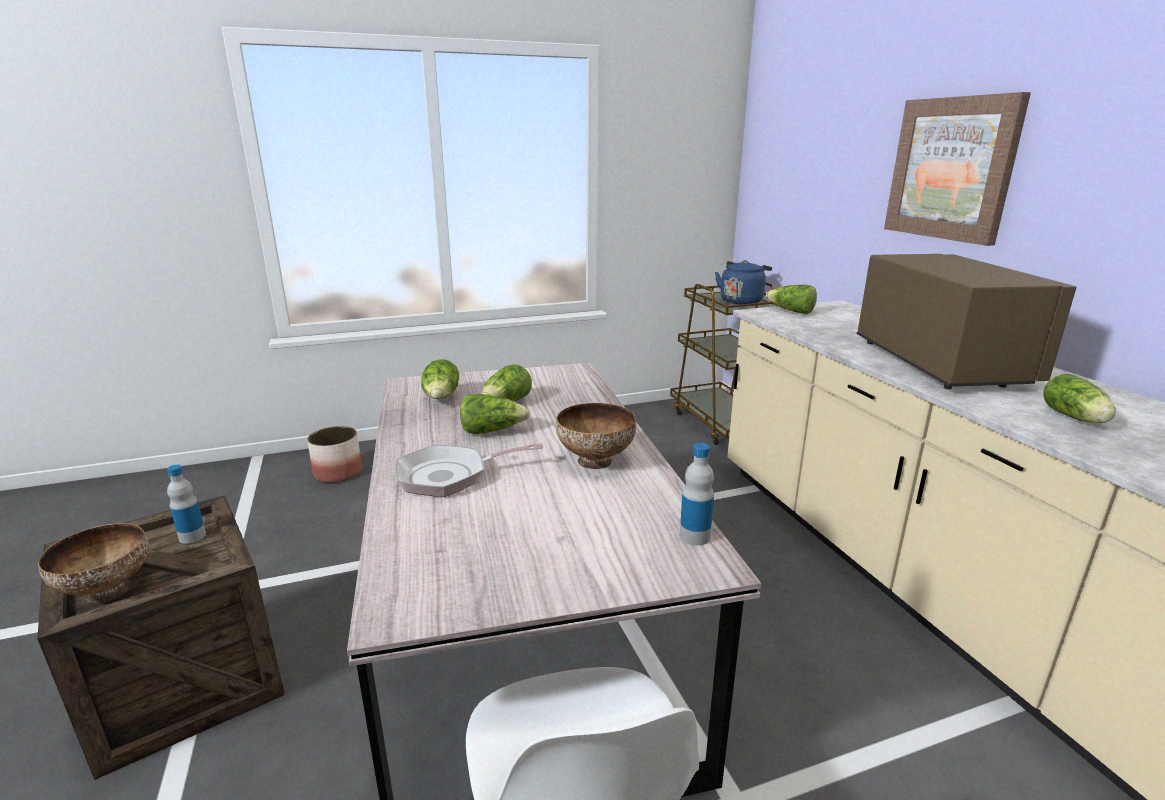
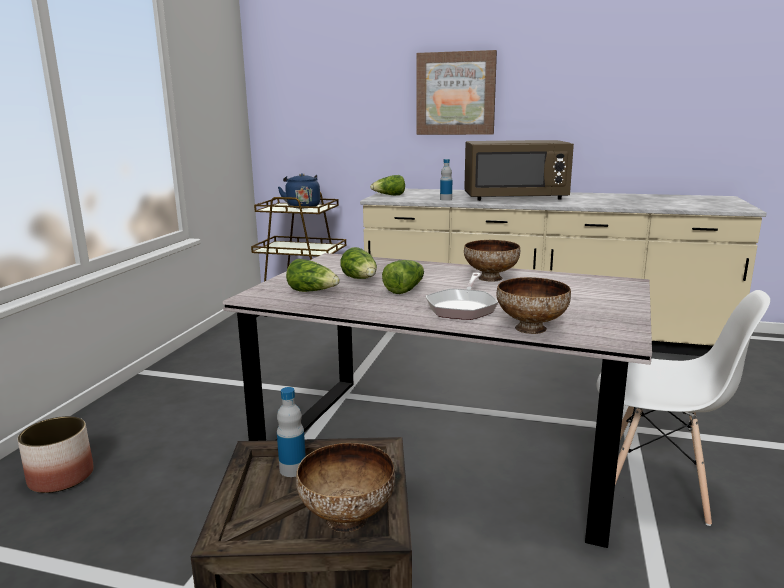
camera: 55 degrees left, 5 degrees down
(397, 535) = (532, 328): none -> bowl
(694, 536) = (599, 279): bottle -> bottle (446, 199)
(938, 363) = (515, 198): brown microwave -> brown microwave turned 150 degrees clockwise
(1075, 418) = (600, 201): lettuce -> none

